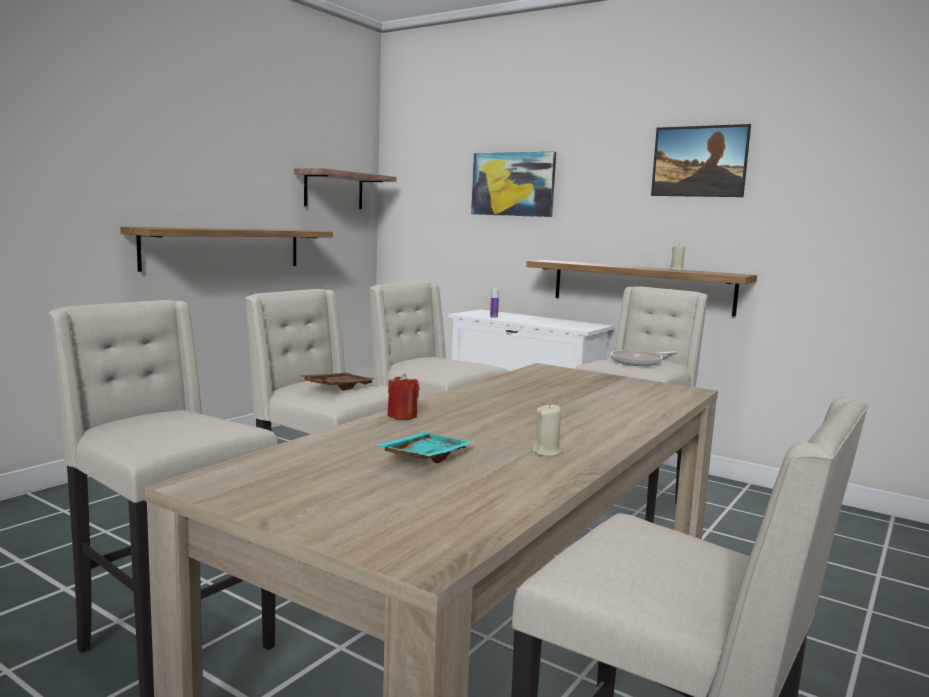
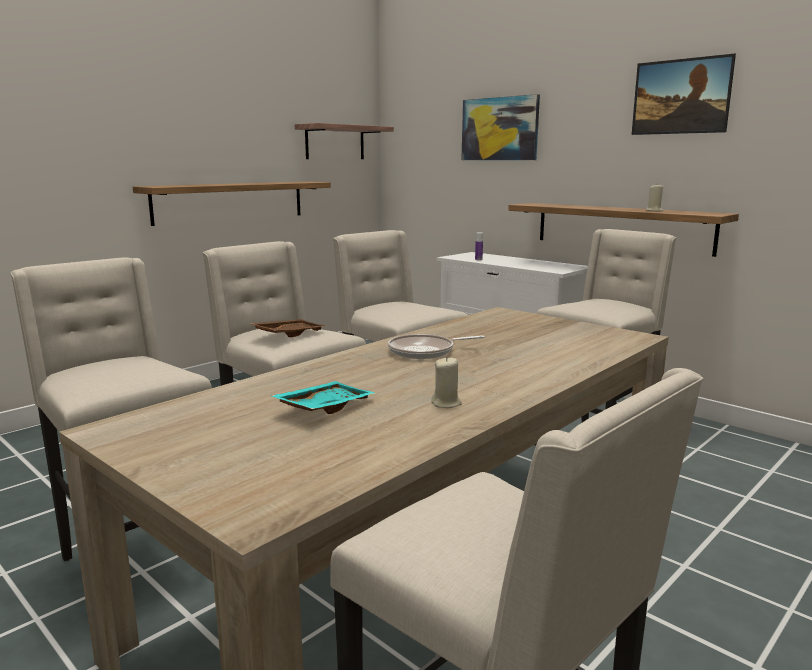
camera: 10 degrees right, 5 degrees up
(402, 416) = (331, 363): red candle -> none
(639, 362) = (601, 306): frying pan -> frying pan (425, 351)

